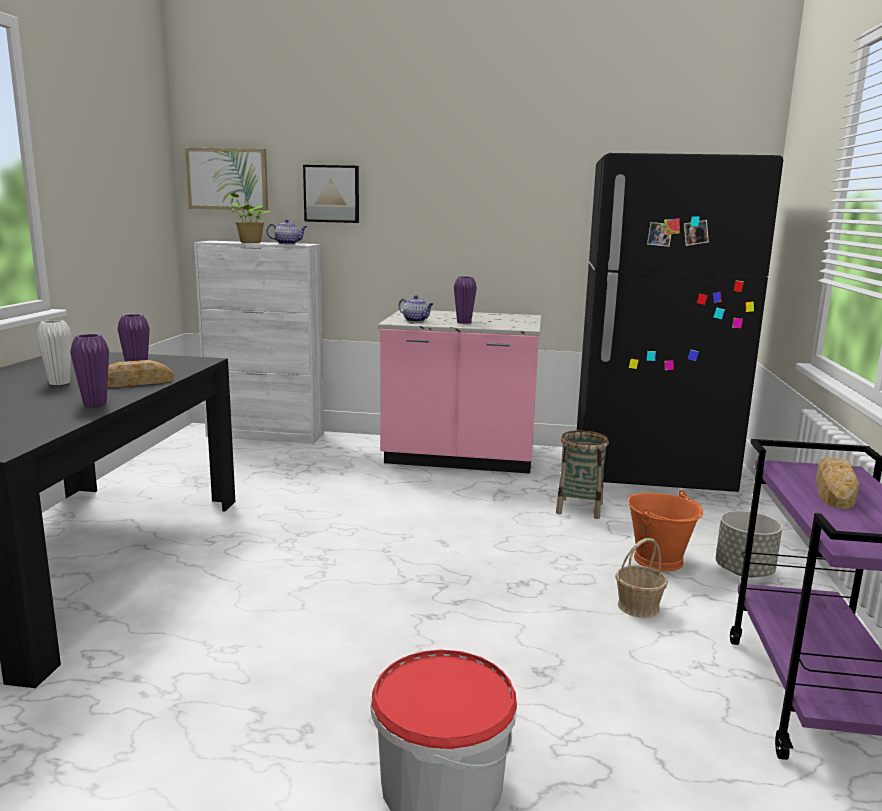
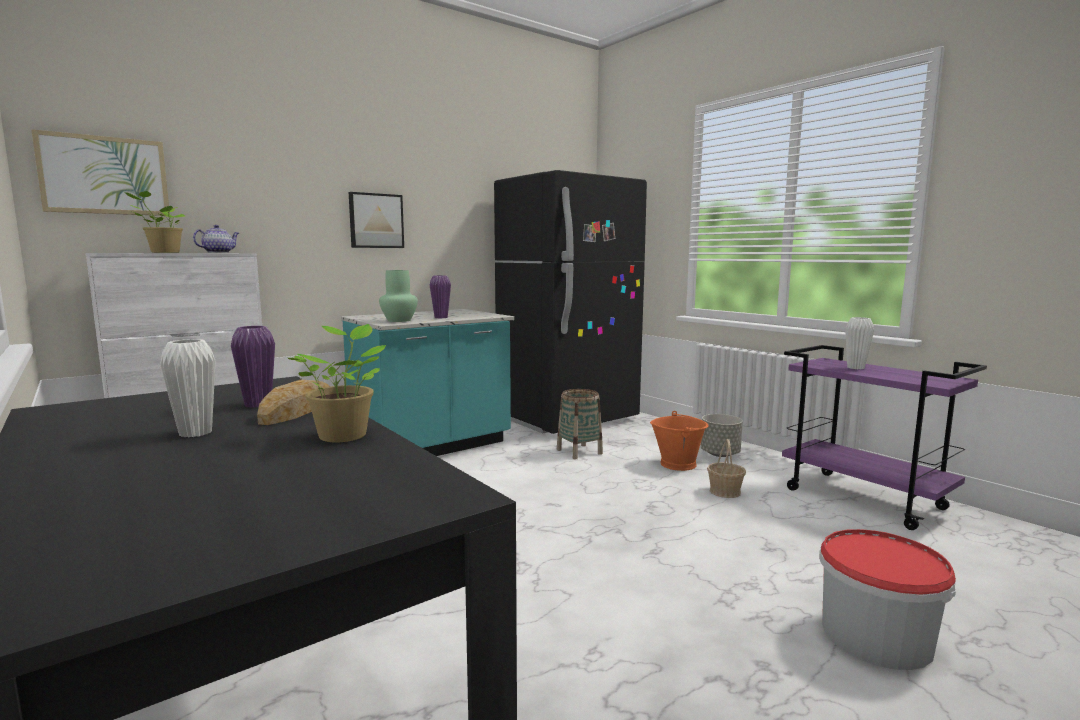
camera: 45 degrees left, 5 degrees down
(95, 403) = (344, 435): purple vase -> potted plant
(332, 194) = (253, 199): picture -> picture (376, 221)
(416, 320) = (399, 320): teapot -> green vase
(459, 458) = (432, 446): pink counter -> turquoise counter
(834, 490) = (855, 368): bread -> white vase

